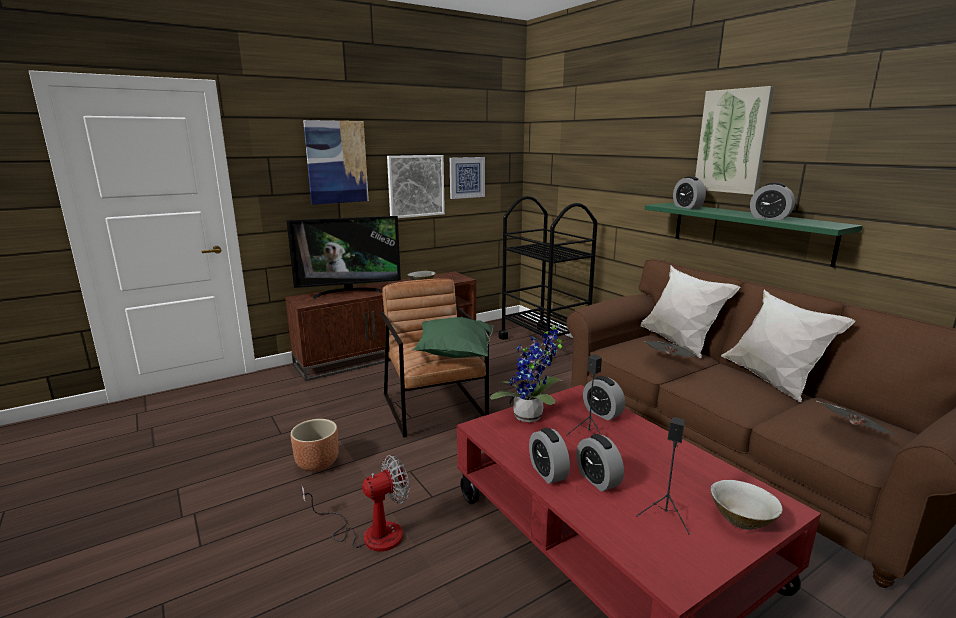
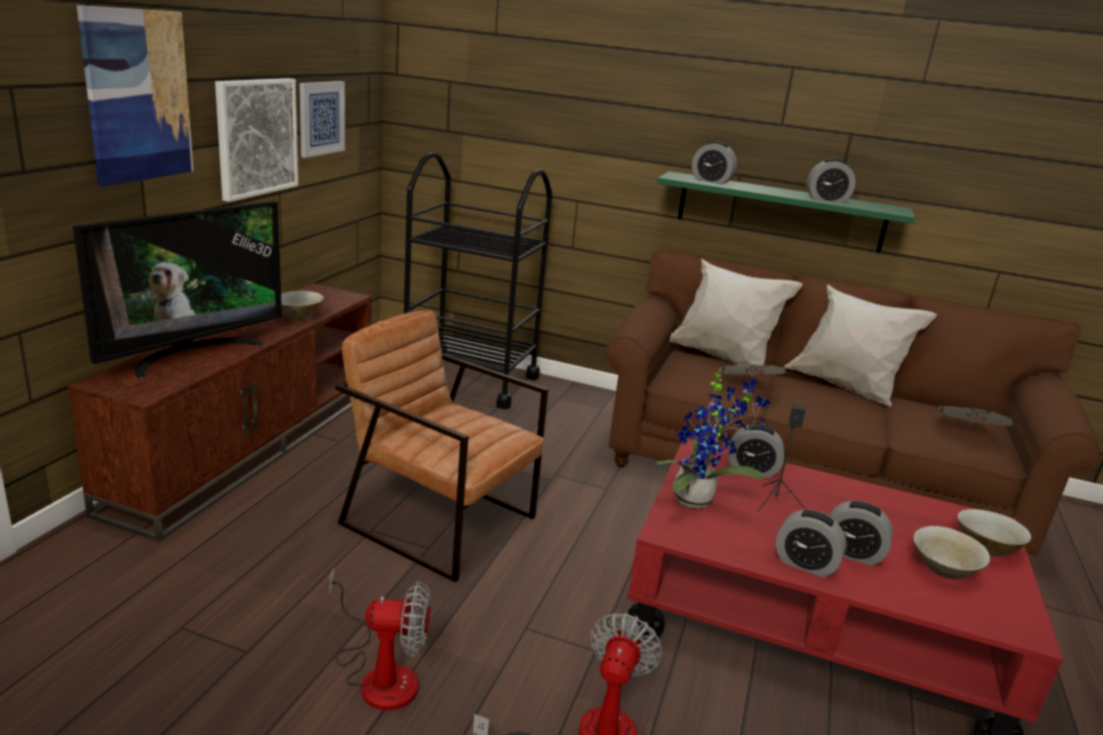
camera: 40 degrees left, 5 degrees up
(317, 463) = (380, 674): brown planter -> fan
(455, 356) = (501, 435): green pillow -> none
(666, 516) = (943, 569): black speaker -> beige bowl
(732, 141) = (763, 99): picture -> none

